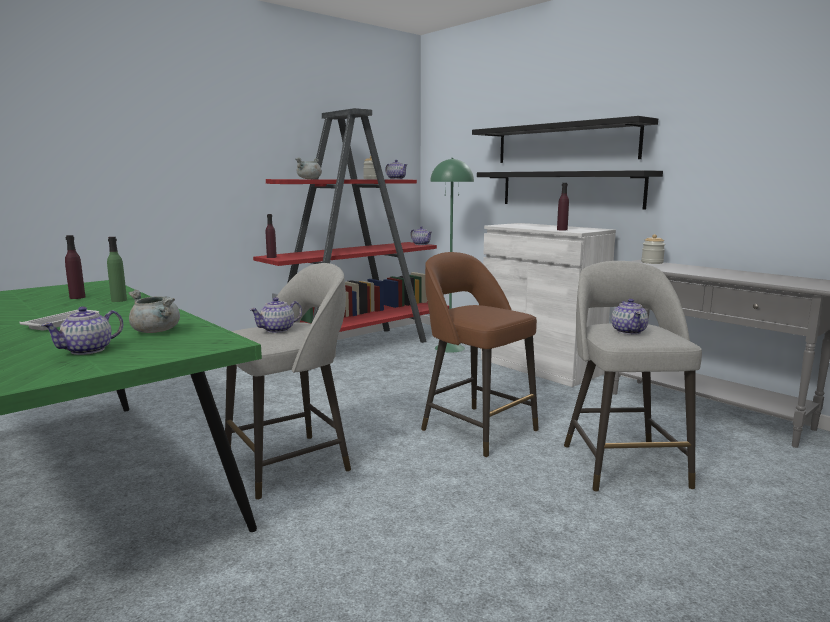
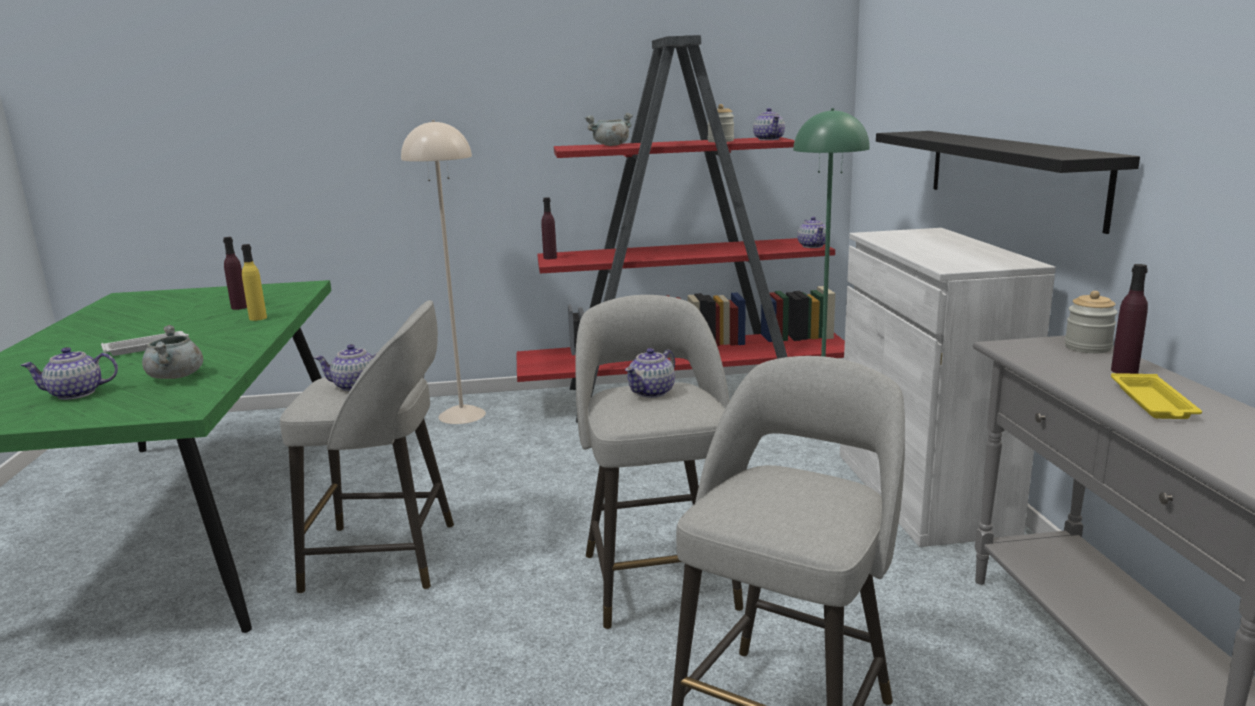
camera: 35 degrees right, 5 degrees up
(119, 300) = (258, 318): green bottle -> yellow bottle
(212, 381) = (462, 415): none -> beige floor lamp
(476, 429) = (658, 578): brown stool -> grey stool
(562, 230) = (935, 259): purple bottle -> purple bottle (1124, 371)
(565, 143) = (1010, 84): black shelf -> none
(628, 331) = (772, 497): teapot -> teapot (652, 392)
(719, 273) = (1153, 403): none -> yellow tray

